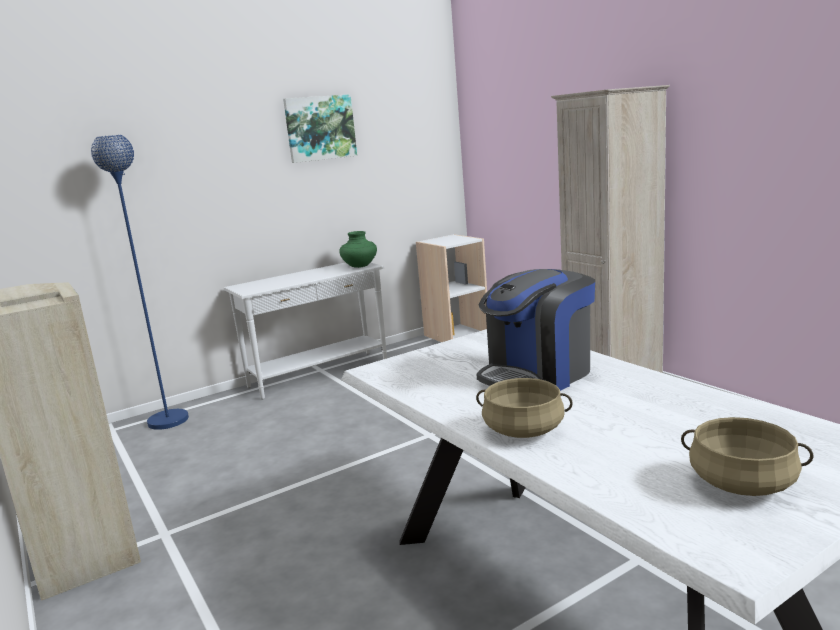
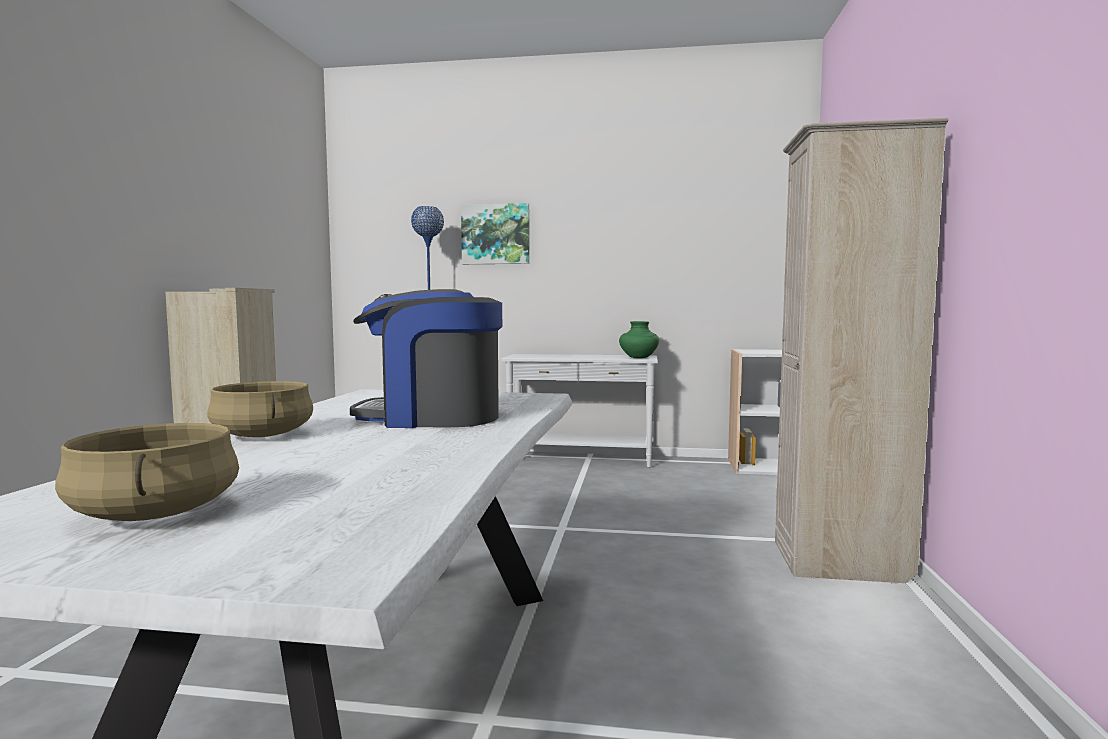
camera: 40 degrees right, 10 degrees down
(320, 128) = (633, 216): picture -> picture (496, 234)

